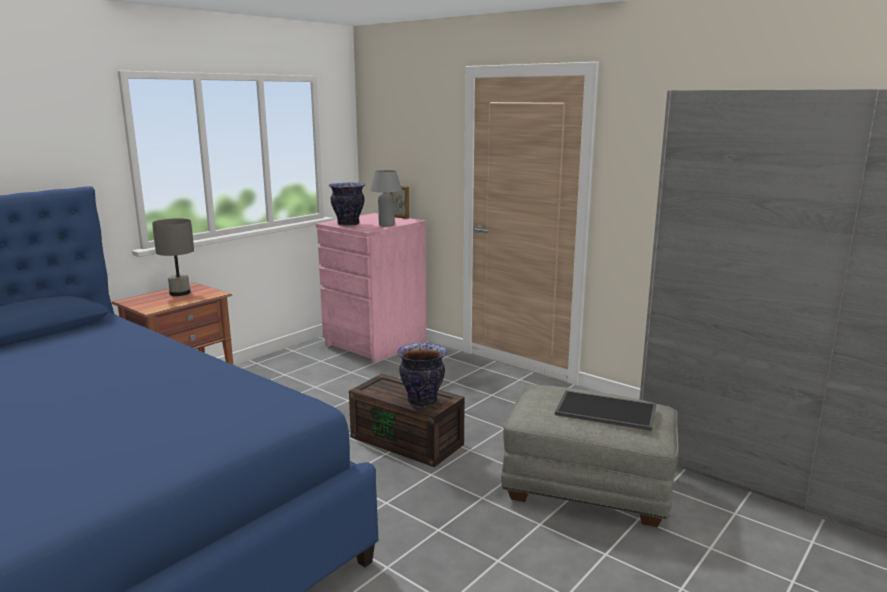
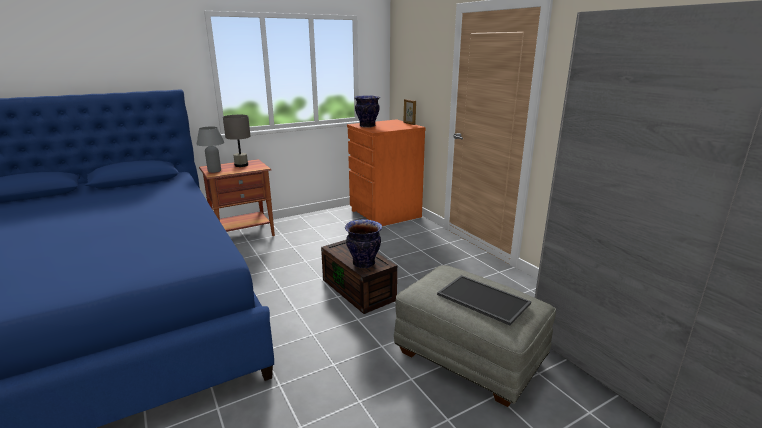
camera: 20 degrees right, 5 degrees up
(376, 344) = (386, 214): pink dresser -> orange dresser
(386, 225) = (392, 128): grey table lamp -> grey table lamp (214, 171)

